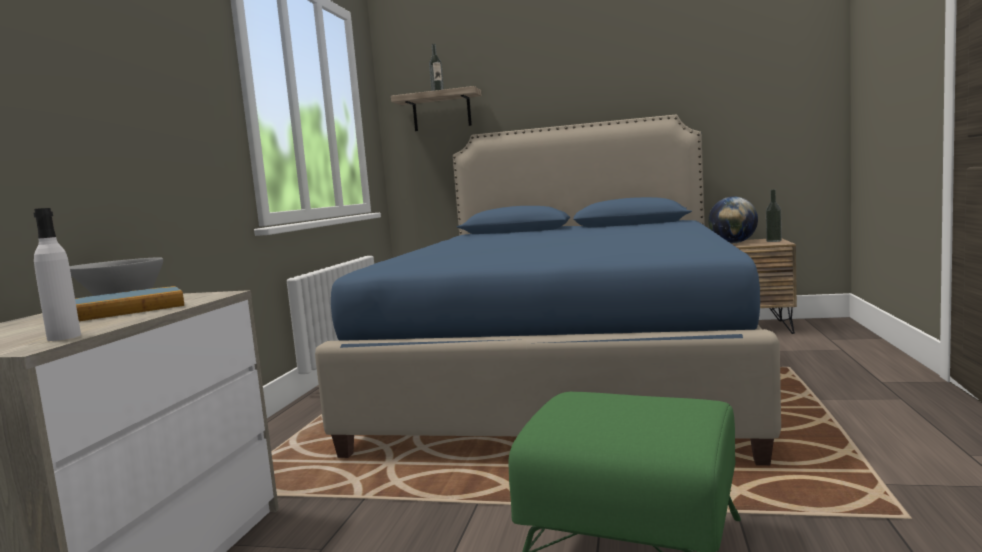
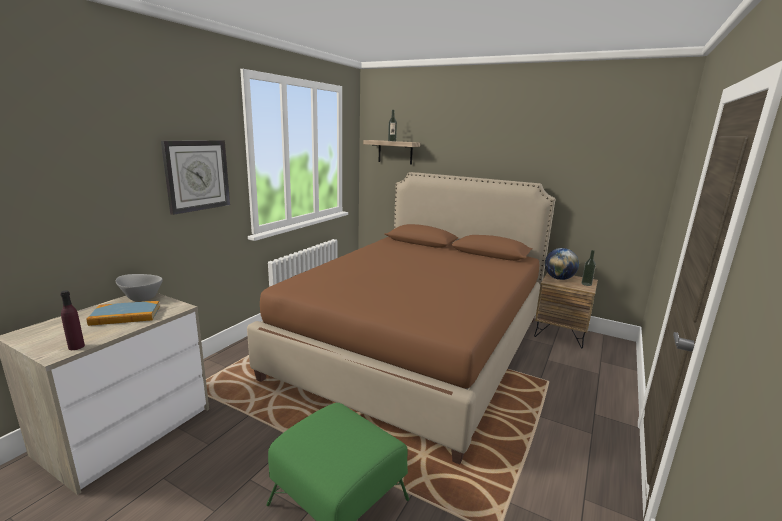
camera: 15 degrees right, 10 degrees up
(64, 337) = (76, 347): white bottle -> purple bottle
(177, 101) = (197, 175): none -> wall clock
(567, 373) = (416, 346): blue bed -> brown bed

